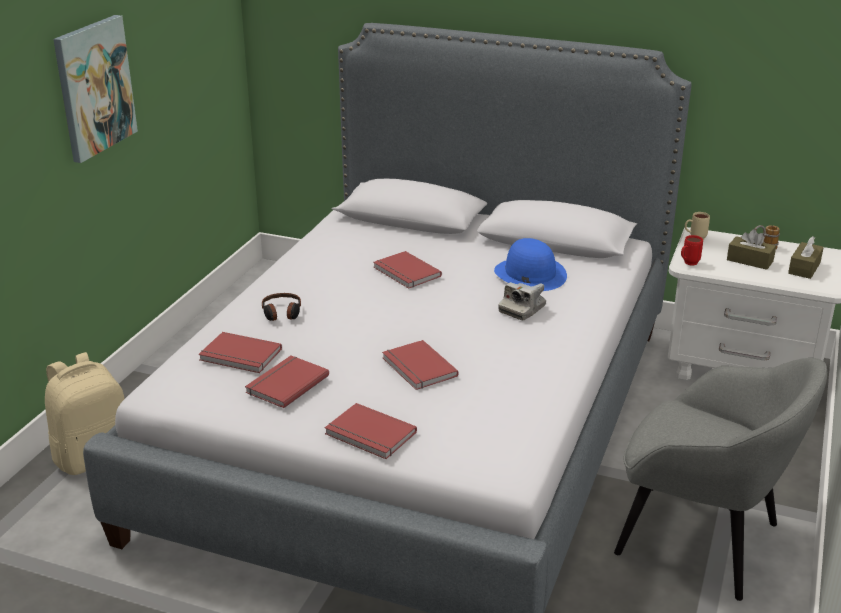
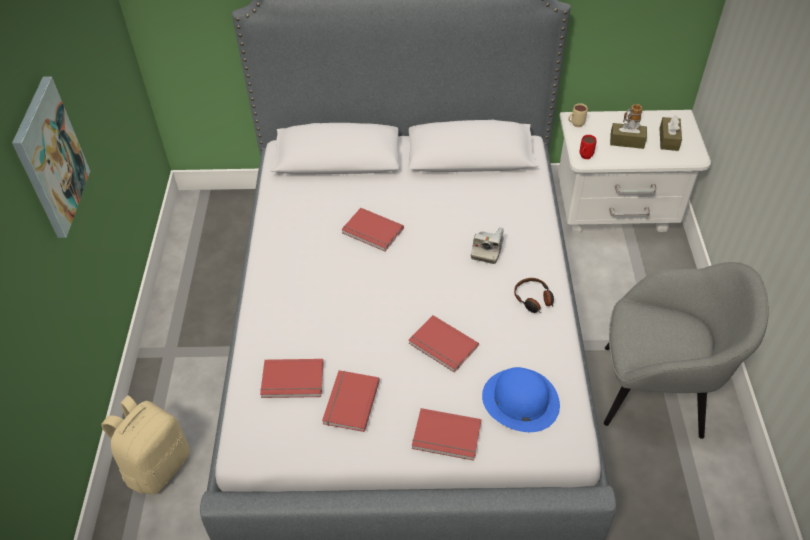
camera: 20 degrees left, 20 degrees up
(282, 313) = (296, 314): headphones -> headphones (533, 299)
(529, 274) = (471, 204): blue hat -> blue hat (520, 400)

